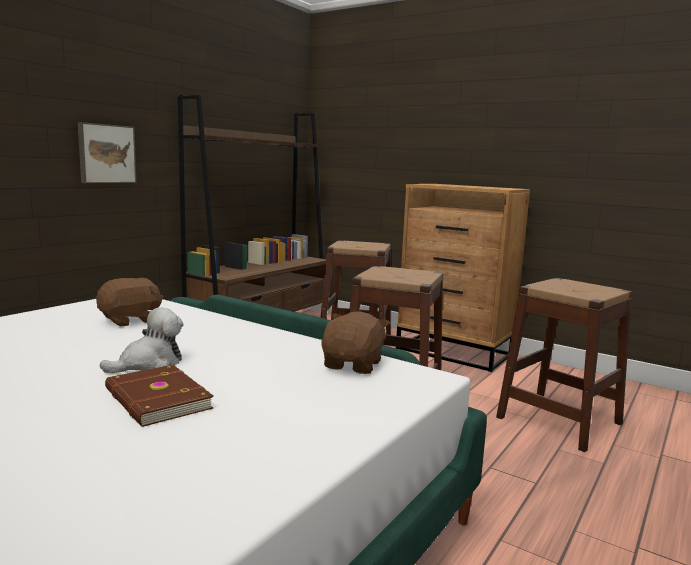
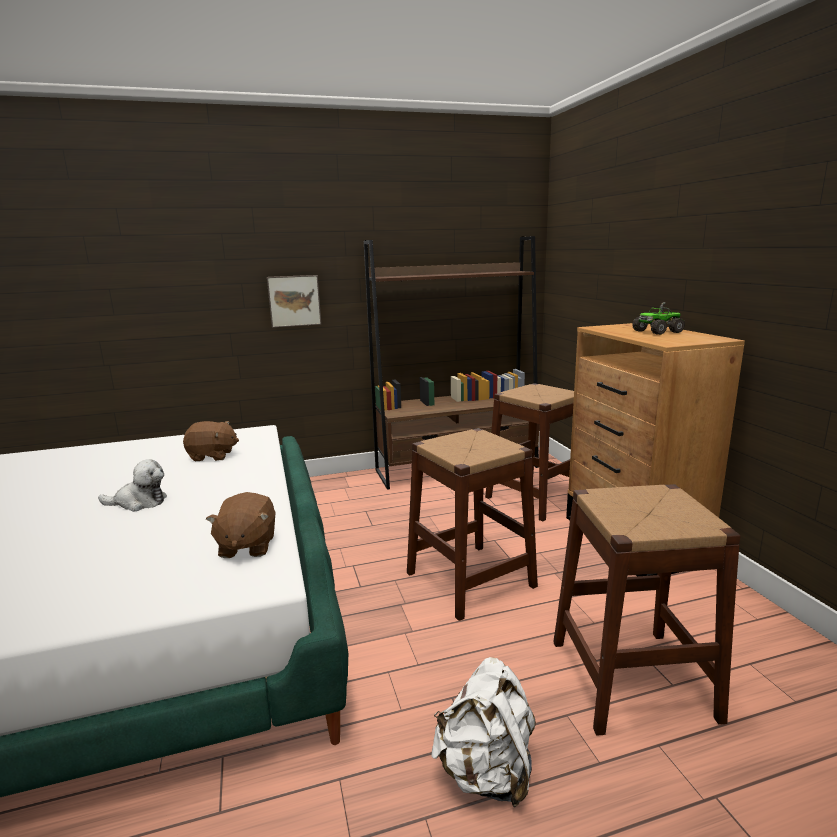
camera: 40 degrees right, 5 degrees up
(156, 400) = (78, 537): brown book -> none
(353, 365) = (247, 546): brown plush toy -> brown plush toy turned 120 degrees clockwise
(468, 186) = (658, 332): none -> toy truck
(567, 493) = (486, 773): none -> white backpack

